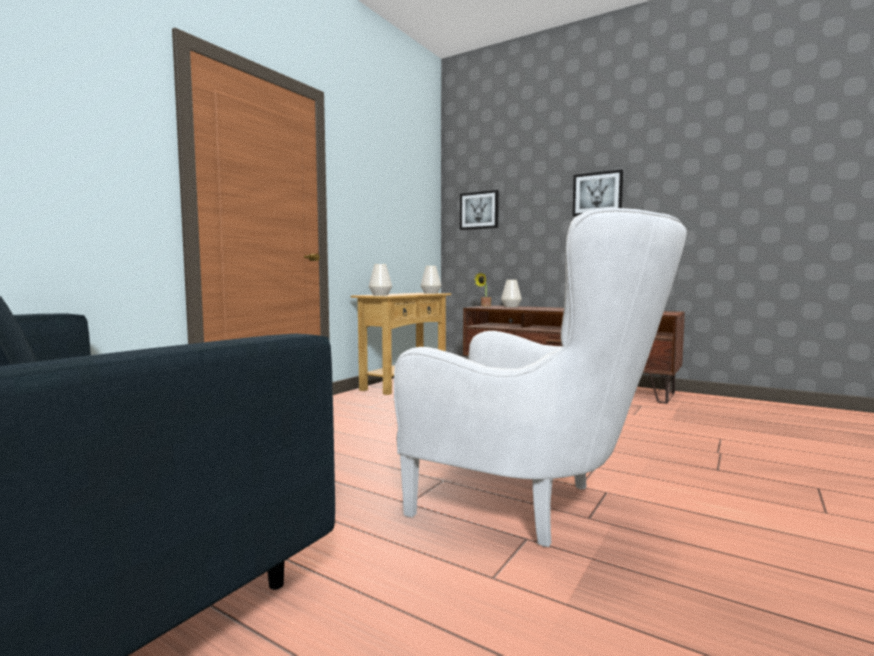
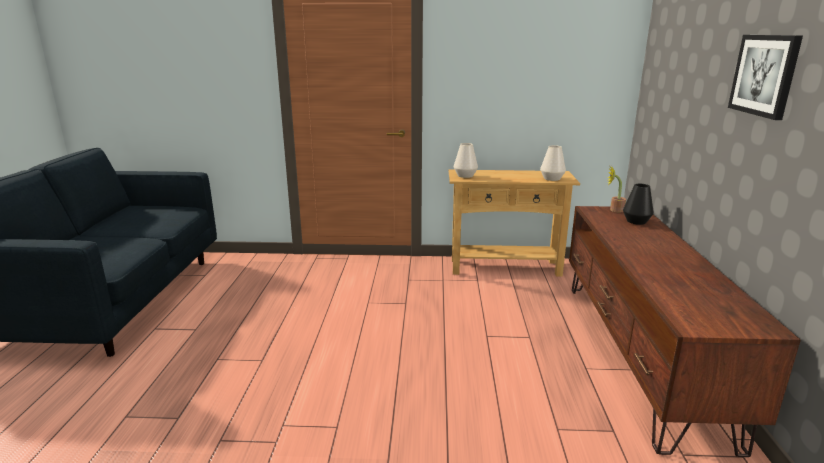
camera: 60 degrees right, 15 degrees up
(479, 210) = (665, 71): picture -> none
(511, 306) = (636, 221): white vase -> black vase
(532, 505) = (232, 409): white armchair -> none

